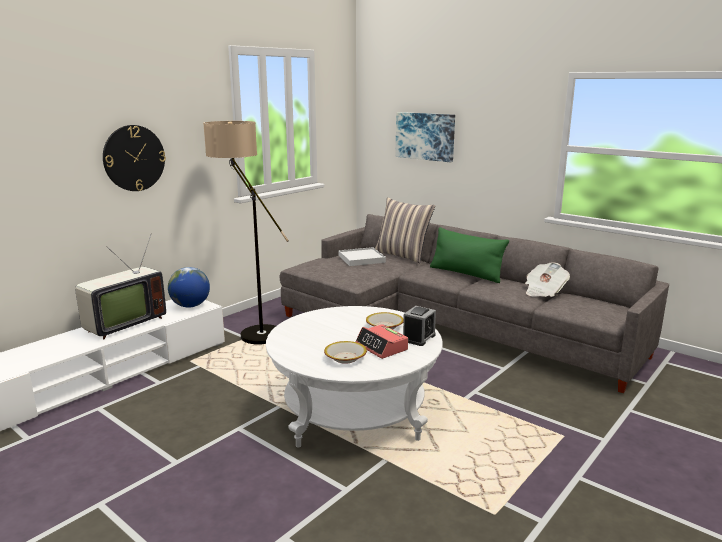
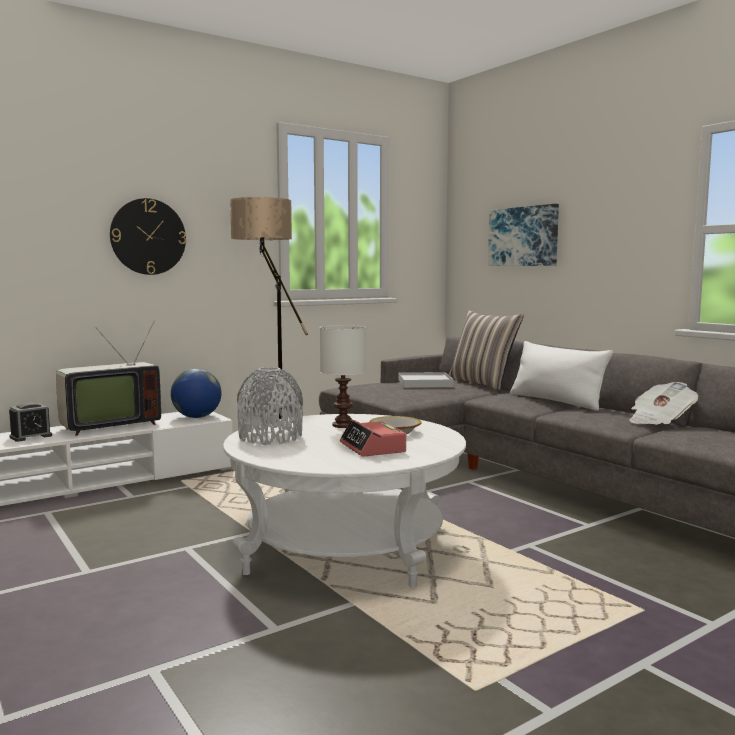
camera: 15 degrees right, 10 degrees down
(299, 342) = (270, 437): none -> grey vase
(341, 322) = (342, 425): none -> white table lamp
(345, 358) = (314, 453): bowl -> none
(419, 338) = (432, 444): alarm clock -> alarm clock (31, 436)
(466, 273) = (556, 401): green pillow -> white pillow

